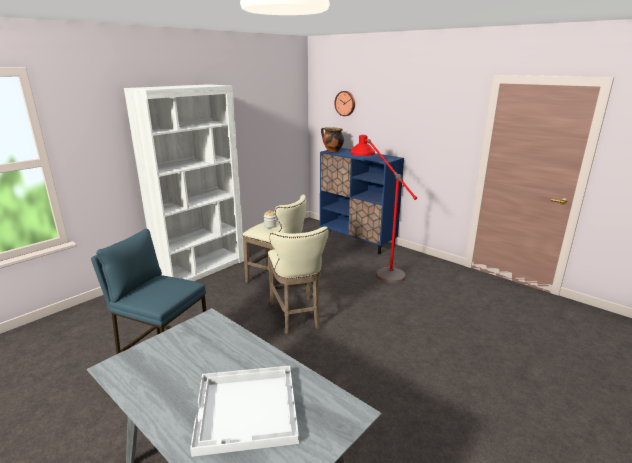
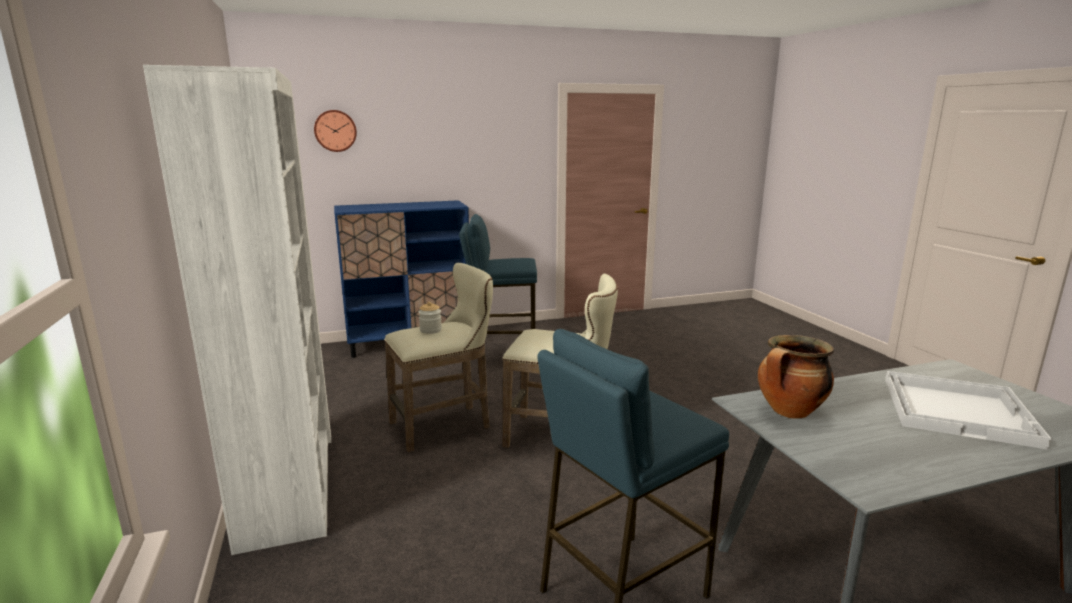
camera: 60 degrees left, 5 degrees down
(332, 151) = (349, 209): cooking pot -> cooking pot (789, 412)
(377, 268) = (500, 355): red floor lamp -> blue stool

